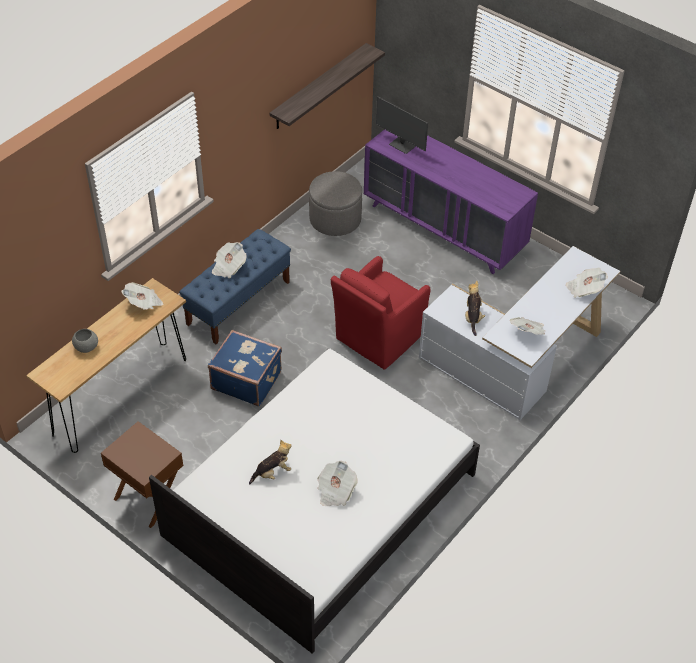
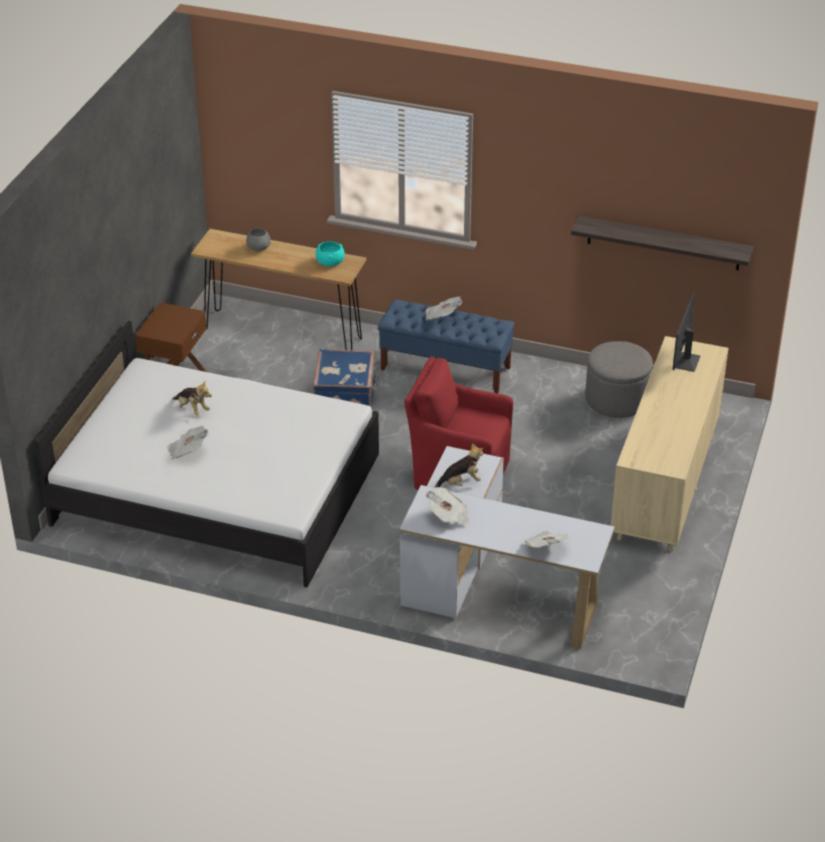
camera: 70 degrees right, 10 degrees down
(144, 303) = (330, 262): newspaper -> turquoise bowl
(444, 228) = (665, 484): purple dresser -> beige dresser

